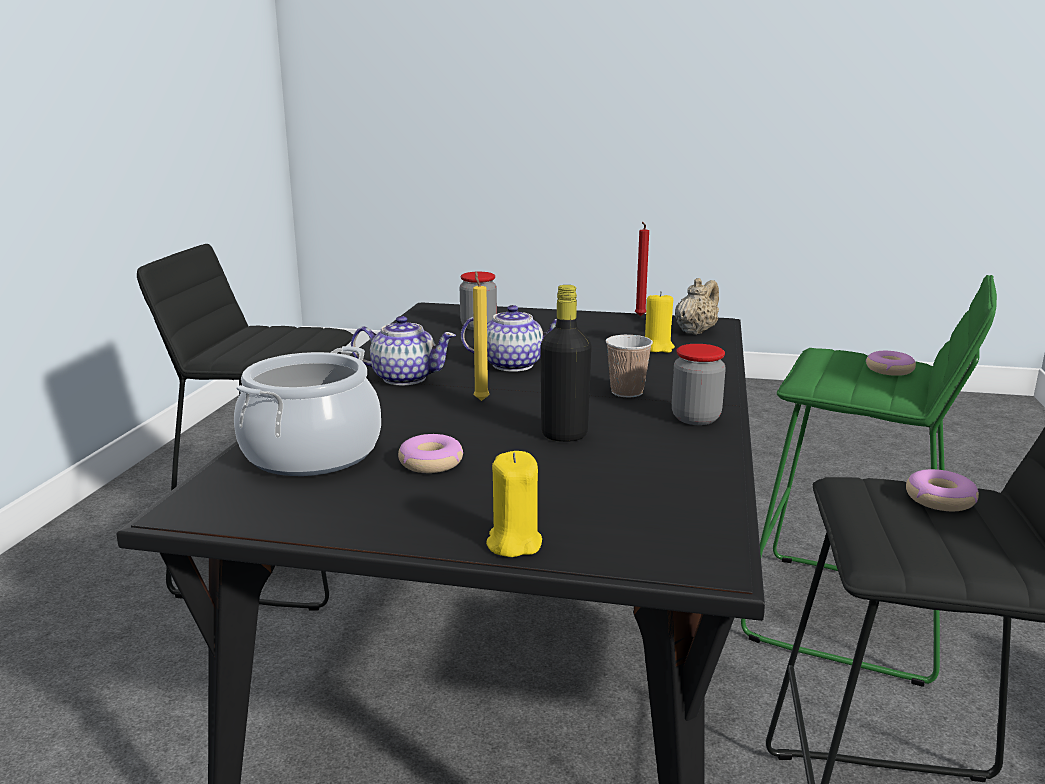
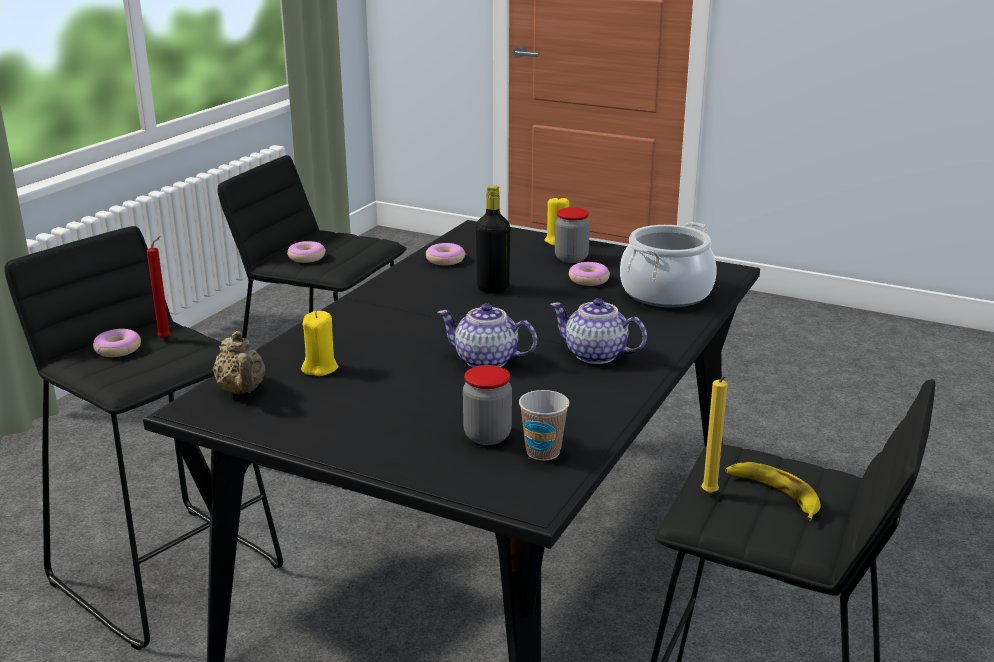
camera: 165 degrees left, 5 degrees up
(266, 341) = (774, 494): none -> banana
(481, 399) = (536, 323): yellow candle -> yellow candle (709, 495)
(627, 392) = (413, 318): cup -> cup (543, 452)
(639, 316) = (265, 432): red candle -> red candle (166, 338)
(679, 473) = (445, 260): none -> donut
(695, 418) = (390, 291): jar -> jar (571, 258)
(696, 331) = (242, 391): beige teapot -> beige teapot turned 75 degrees counterclockwise
(846, 616) = (168, 573): green stool -> black stool

